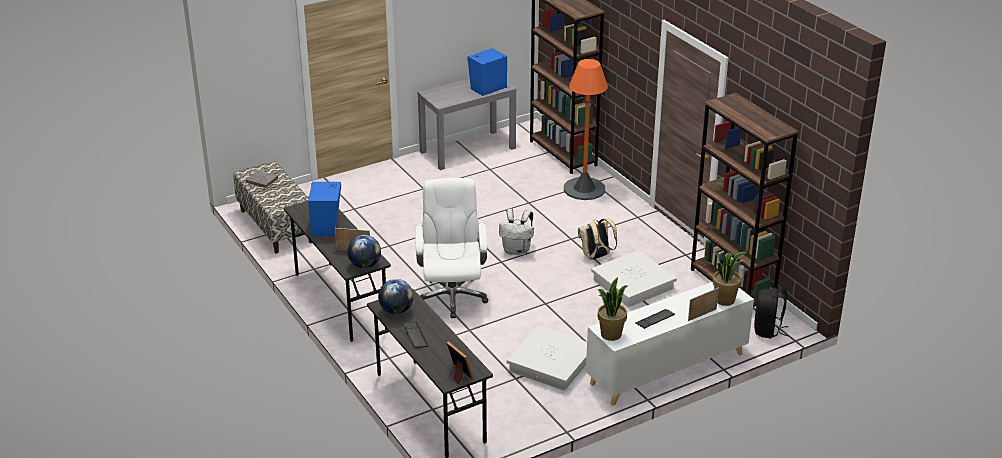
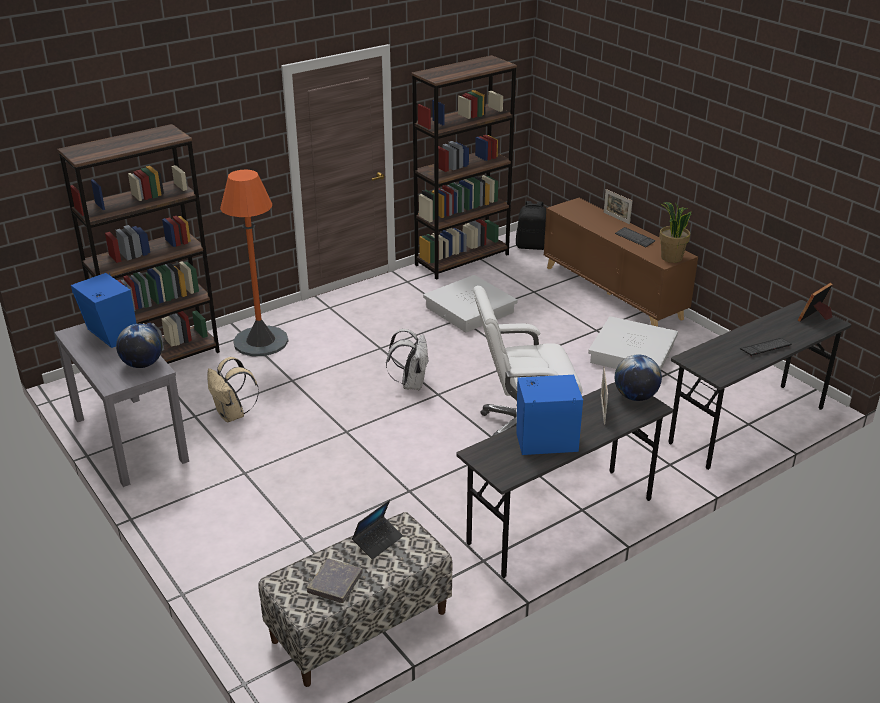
camera: 95 degrees left, 0 degrees up
(290, 193) = (377, 541): none -> laptop
(396, 310) = (724, 364): globe -> globe (142, 364)
(596, 257) = (418, 331): beige backpack -> beige backpack (233, 415)
(667, 369) = (613, 293): white cabinet -> brown cabinet
(725, 300) = (586, 208): potted plant -> none

